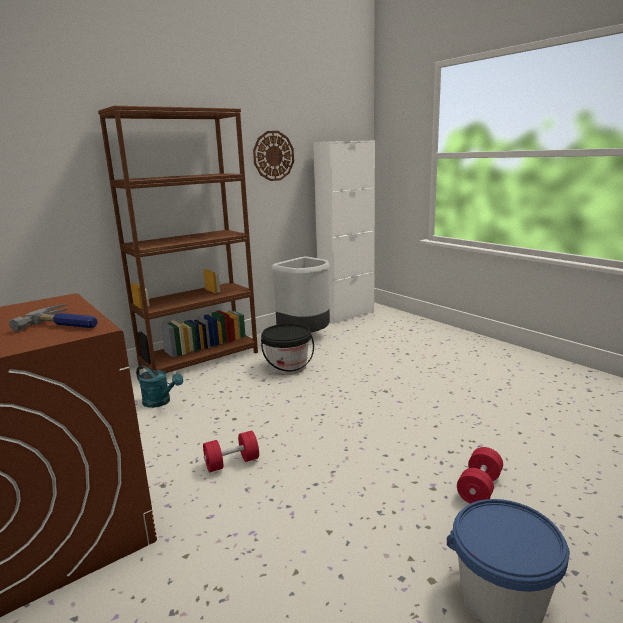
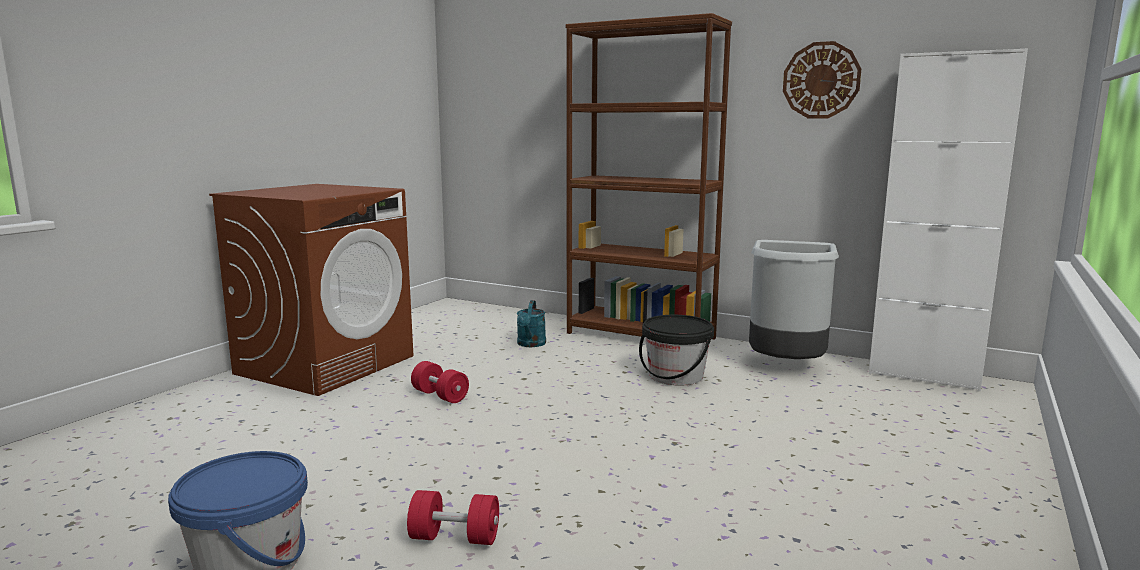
camera: 65 degrees right, 5 degrees down
(66, 324) = (315, 194): hammer -> none

